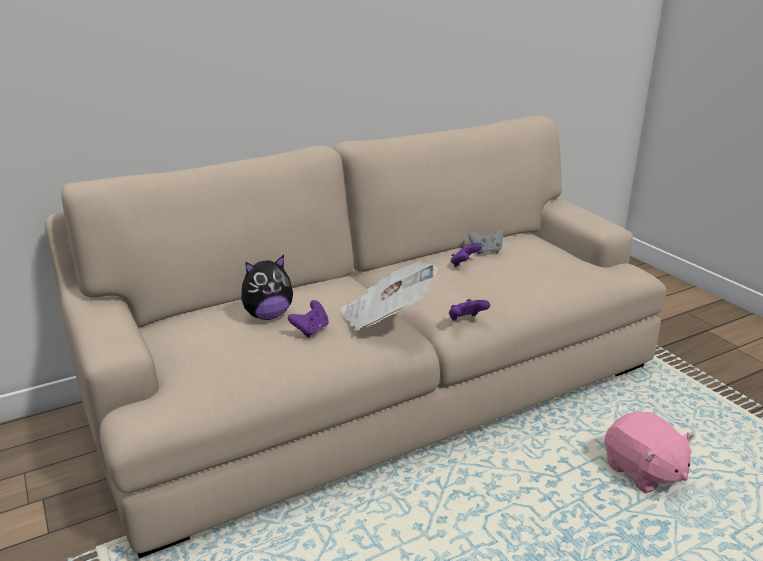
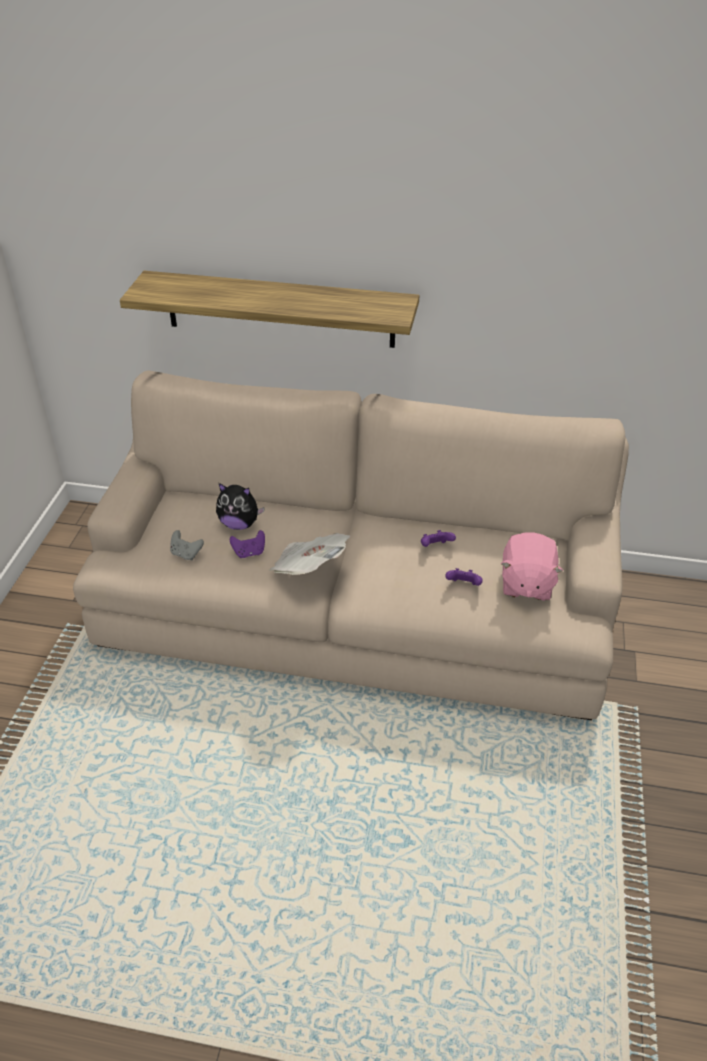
camera: 40 degrees right, 15 degrees up
(216, 76) = (280, 309): none -> shelf
(466, 321) = (366, 602): purple game controller -> purple game controller (463, 585)
(486, 251) = (474, 542): grey game controller -> grey game controller (186, 554)
(642, 471) = (452, 799): pink plush toy -> pink plush toy (526, 584)

